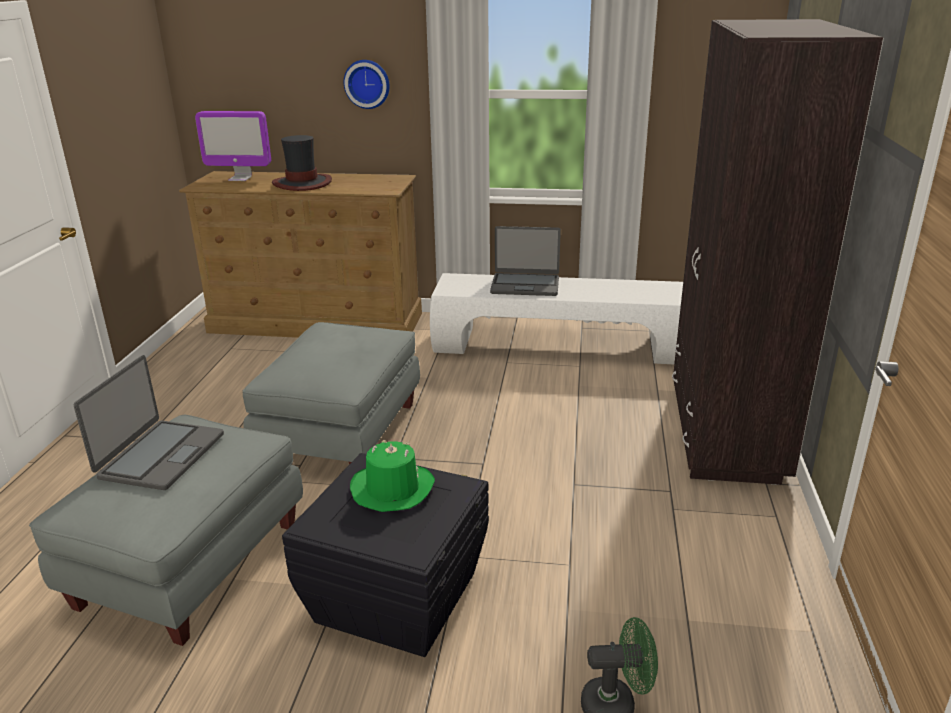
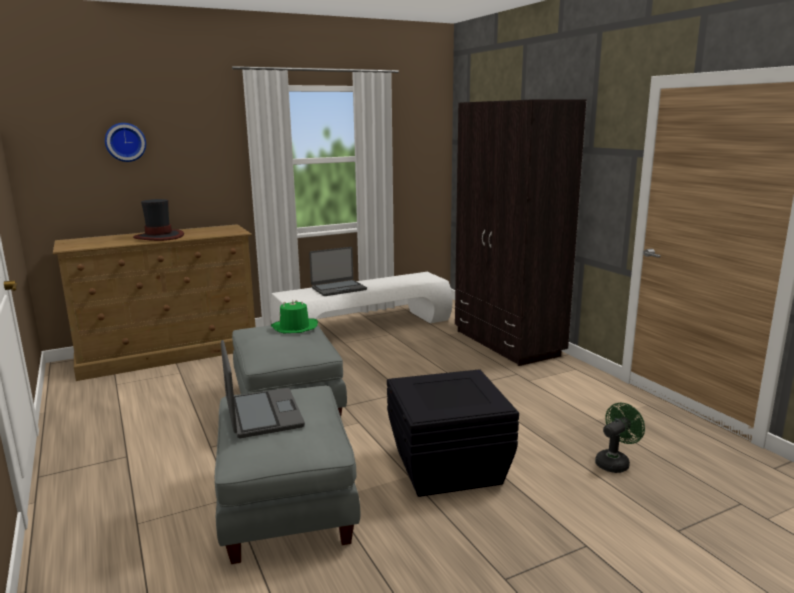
camera: 35 degrees left, 10 degrees down
(240, 178) = (95, 240): monitor -> none
(367, 84) = (196, 159): wall clock -> wall clock (125, 142)
(392, 489) = (437, 386): green hat -> green hat (294, 327)

